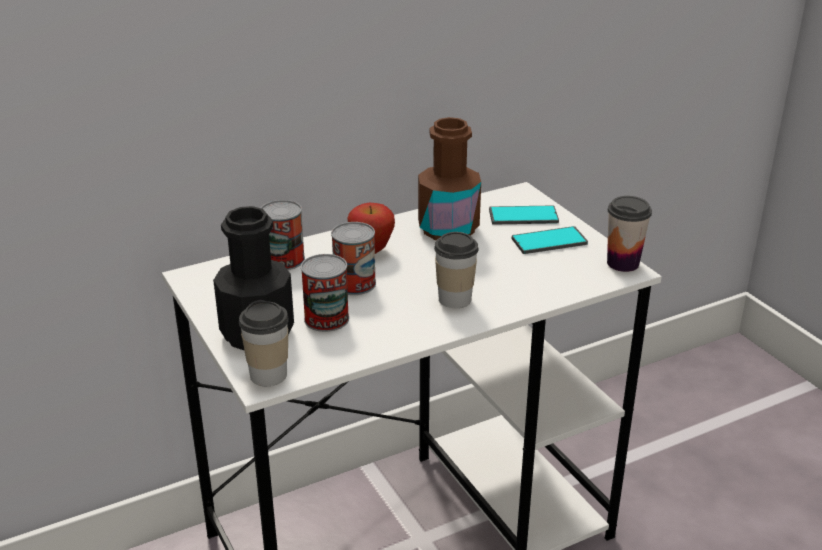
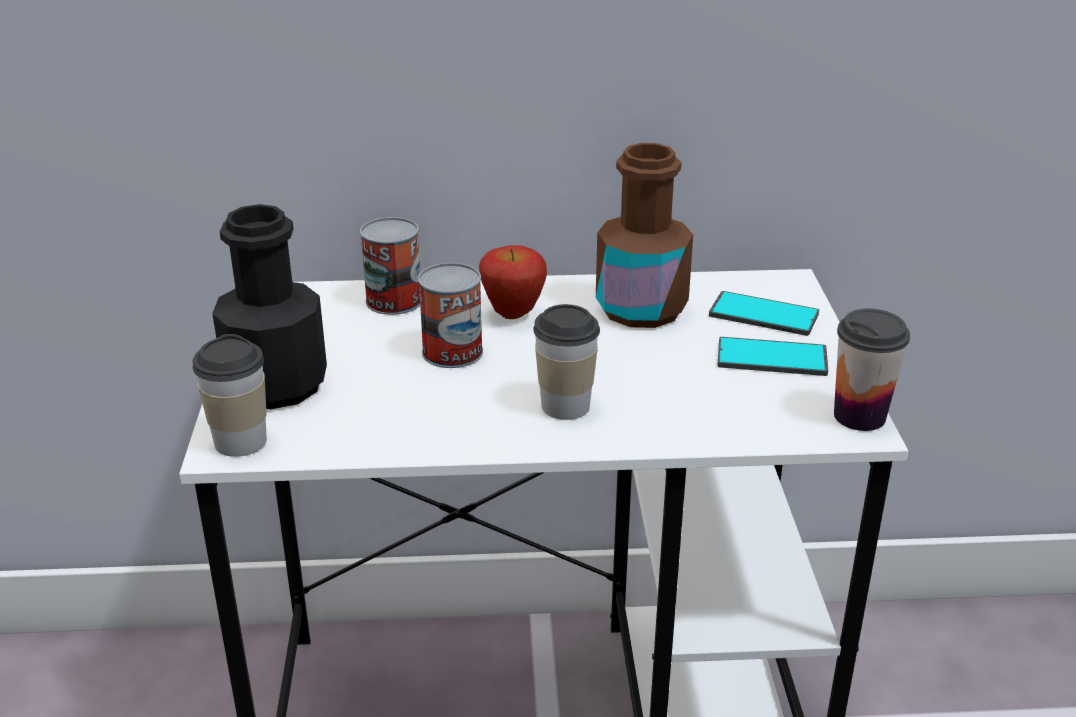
camera: 25 degrees right, 0 degrees up
(326, 319) = (376, 388): can -> none

